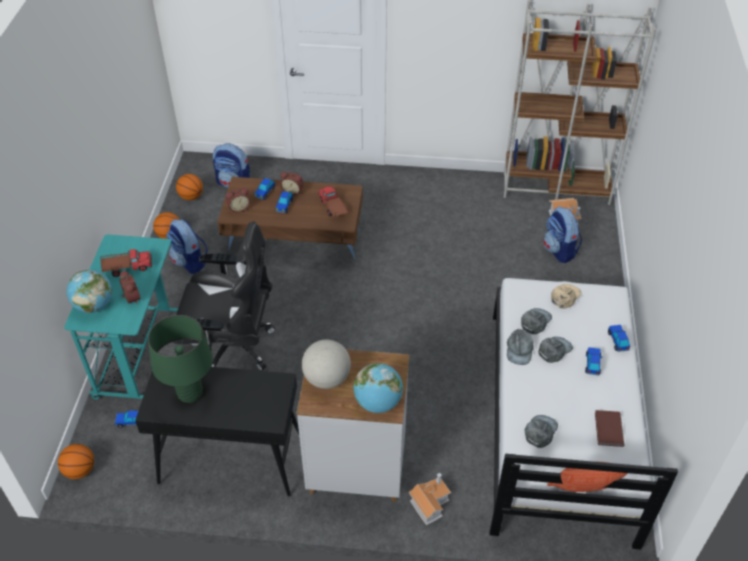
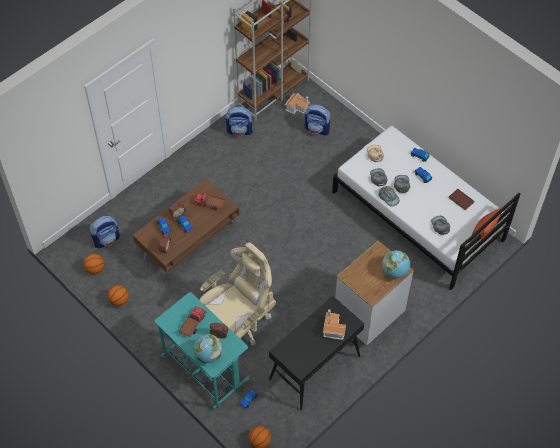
camera: 50 degrees left, 10 degrees up
(190, 262) = (153, 303): backpack -> backpack (240, 130)
(190, 393) = (304, 347): green table lamp -> none
(228, 346) = (238, 323): black office chair -> beige office chair
(327, 378) = (363, 282): globe -> none
(429, 503) = (414, 301): toy house -> toy house (332, 329)

